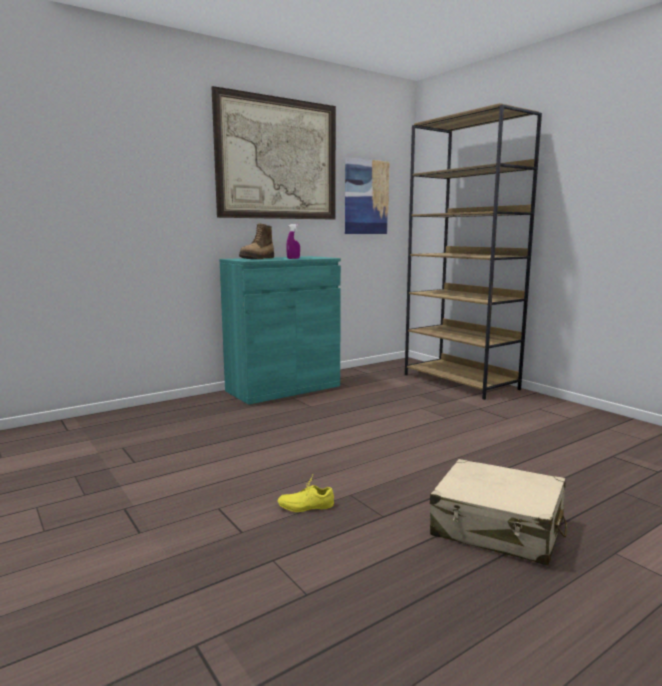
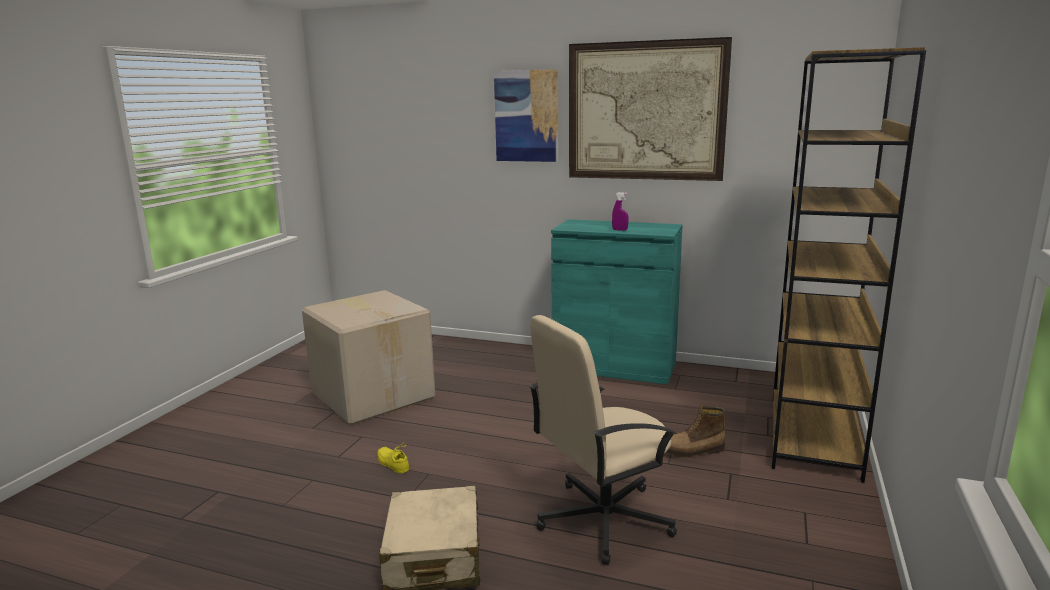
camera: 55 degrees right, 5 degrees up
(132, 479) = (373, 395): none -> cardboard box
(258, 259) = (588, 225): boot -> boot (691, 451)
(366, 197) = (781, 151): picture -> picture (526, 116)
(499, 455) = (602, 520): none -> beige office chair

